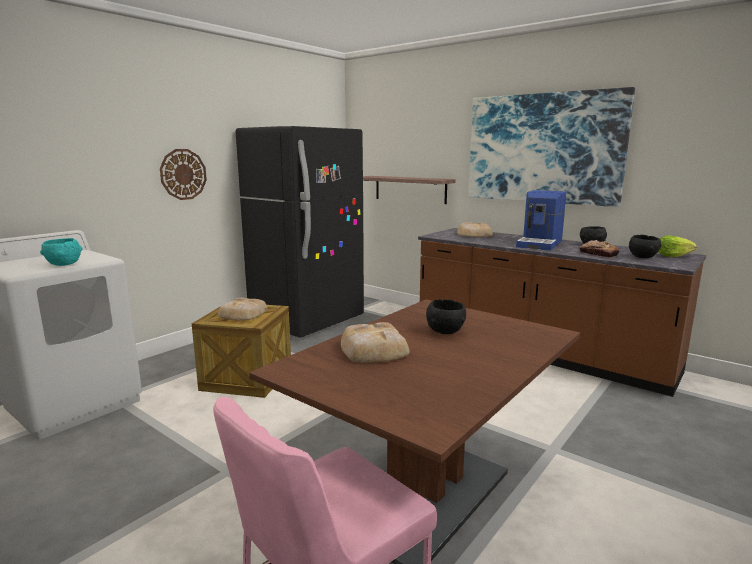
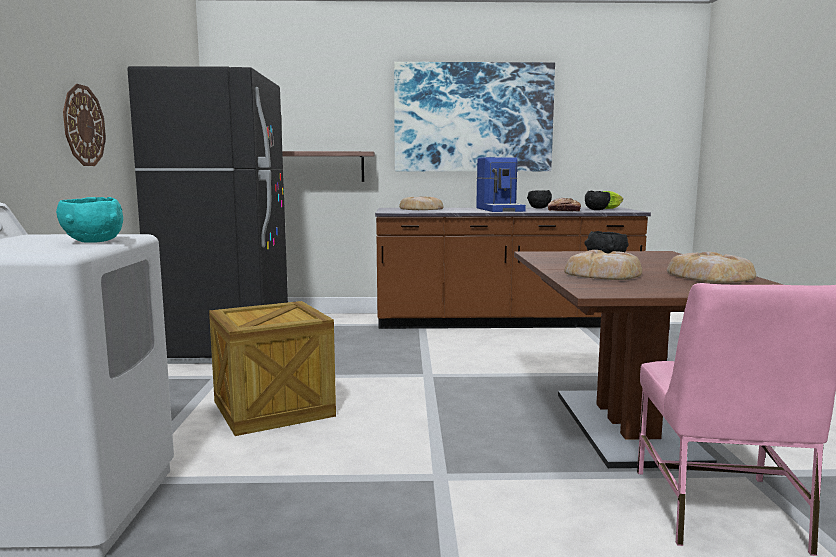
camera: 40 degrees left, 5 degrees down
(242, 314) = (267, 315): bread -> bread (710, 277)

